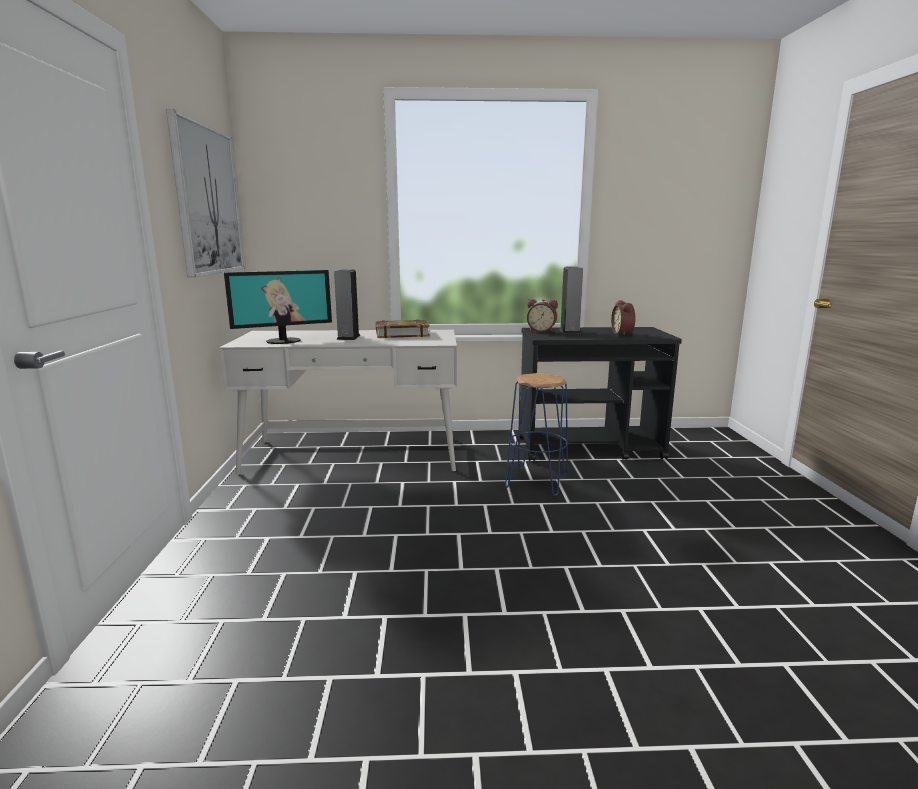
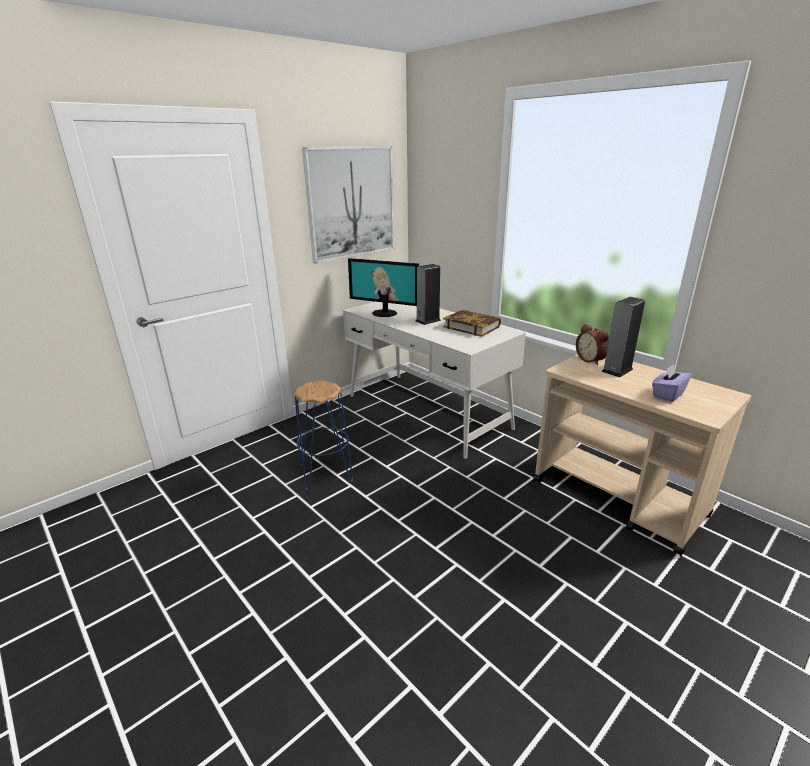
camera: 50 degrees right, 10 degrees up
(536, 481) = (505, 502): blue stool -> blue stool (326, 473)
(590, 448) = (619, 498): black cart -> beige cart
(623, 334) = (667, 394): alarm clock -> purple tissue box

